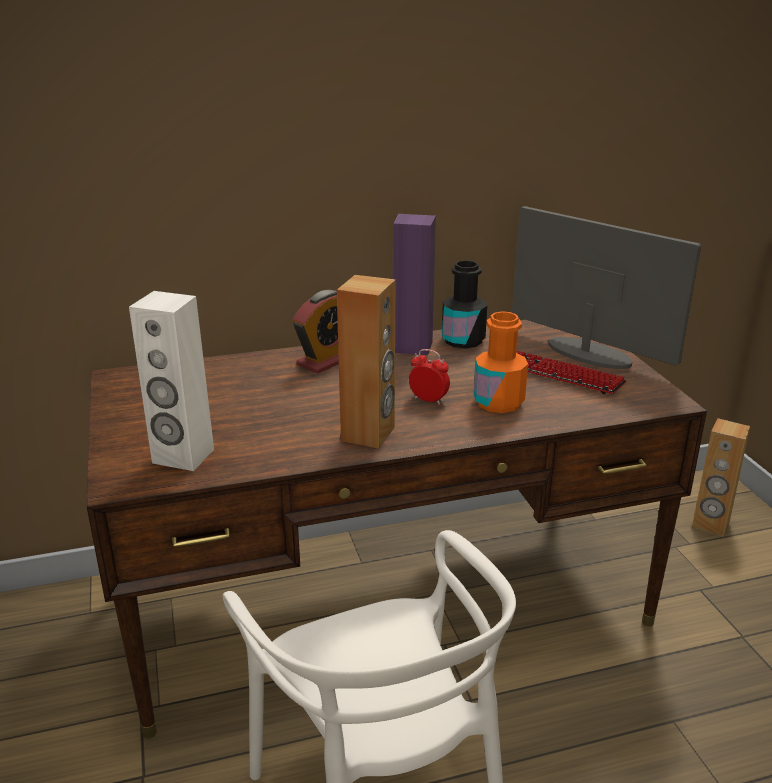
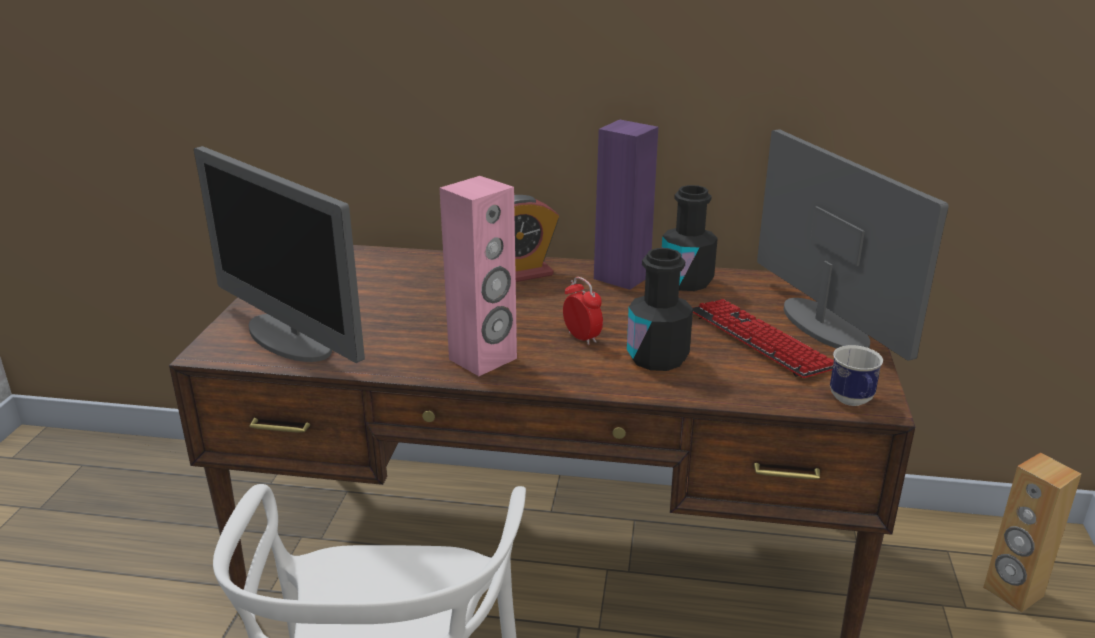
camera: 25 degrees right, 0 degrees up
(183, 456) = (290, 339): white speaker -> monitor
(369, 434) = (483, 359): brown speaker -> pink speaker
(498, 402) = (657, 357): orange bottle -> black bottle
(656, 403) = (853, 402): none -> mug

